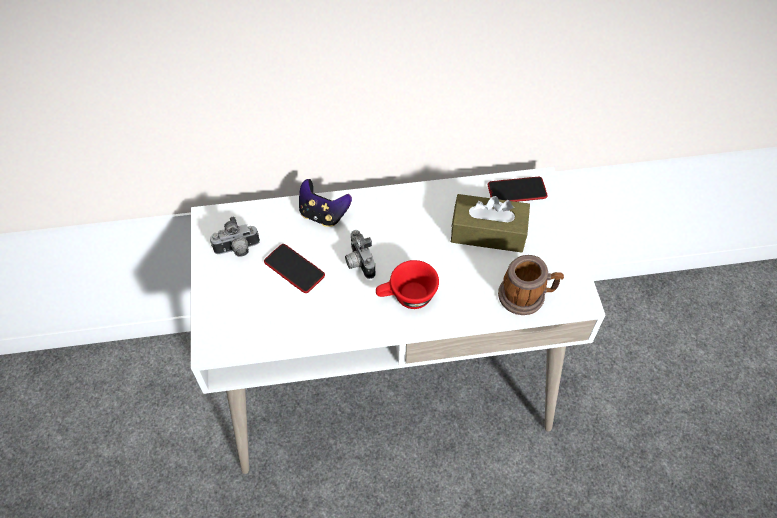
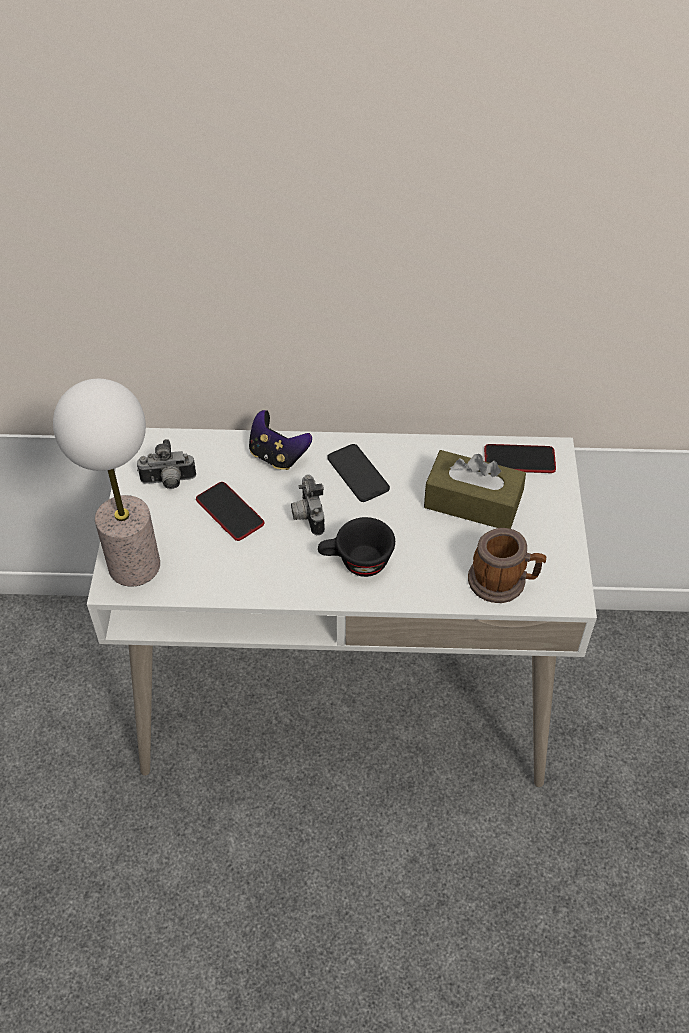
camera: 10 degrees right, 5 degrees down
(224, 328) = (134, 566): none -> table lamp
(391, 220) = (358, 473): none -> phone
(406, 298) = (356, 563): red cup -> black cup

